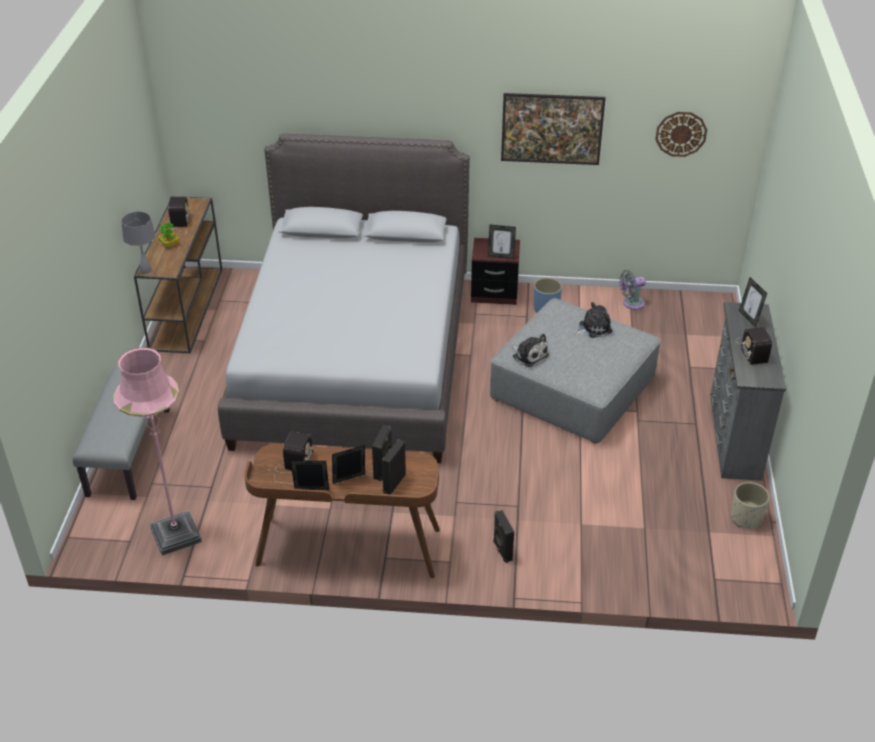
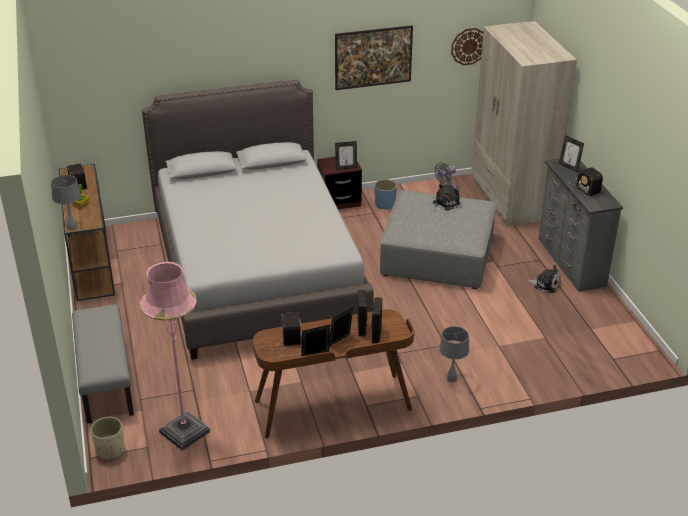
camera: 20 degrees left, 5 degrees down
(502, 551) = (452, 378): black speaker -> grey table lamp
(529, 355) = (408, 232): plush toy -> plush toy (545, 284)
(705, 334) = (511, 198): none -> beige wardrobe
(746, 518) = (610, 313): beige planter -> beige planter (110, 450)

